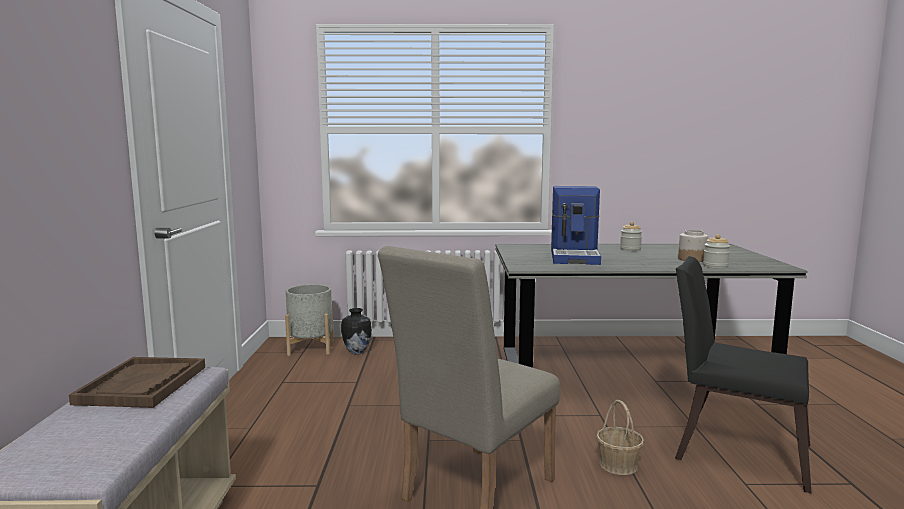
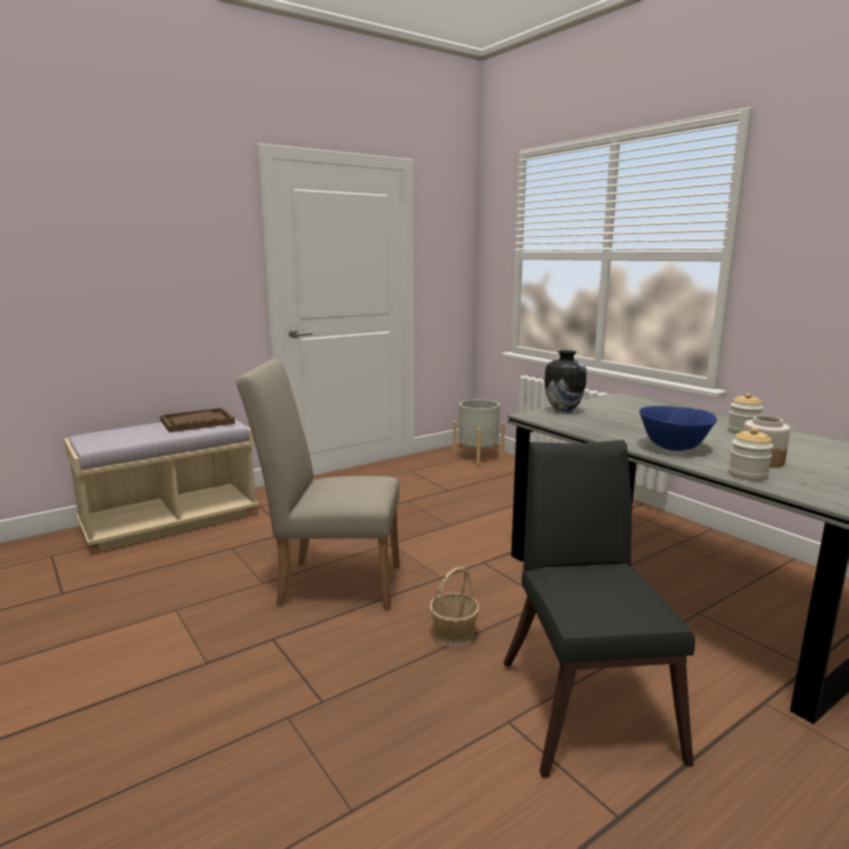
camera: 55 degrees right, 5 degrees up
(356, 352) = (498, 471): vase -> vase (563, 410)
(575, 256) = (632, 421): coffee machine -> none
(647, 263) = (673, 447): none -> blue bowl

